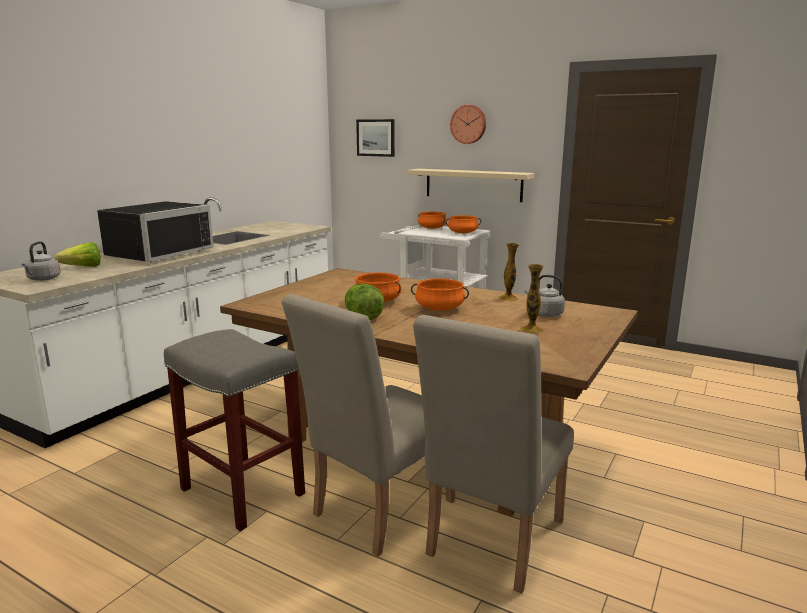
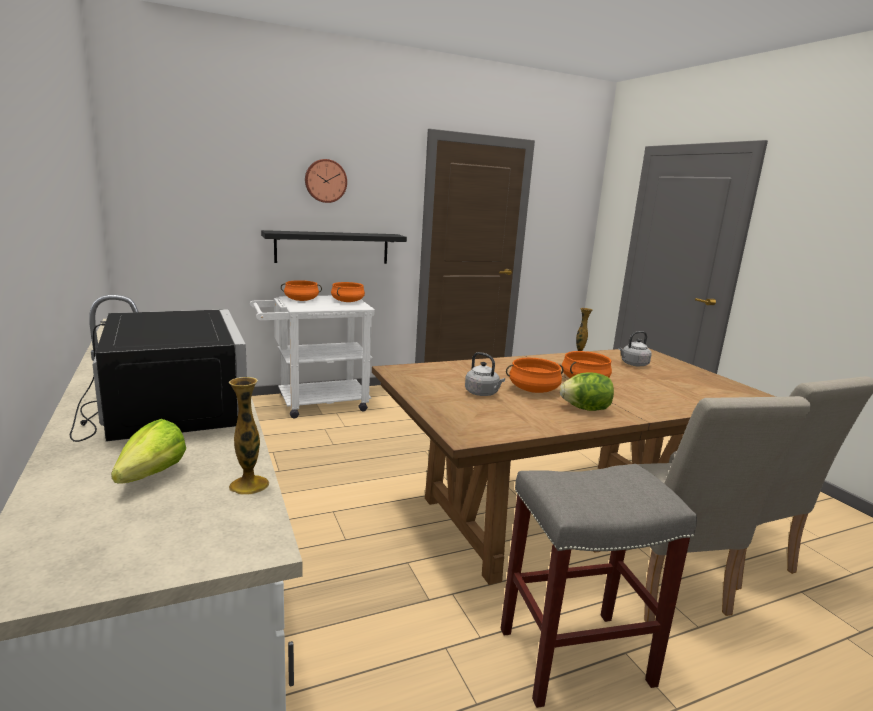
camera: 55 degrees left, 0 degrees up
(43, 279) = (182, 526): grey kettle -> grey kettle (483, 393)
(376, 137) = (192, 190): picture -> none
(473, 184) = (332, 247): beige shelf -> black shelf
(531, 330) = (670, 379): vase -> vase (249, 485)

